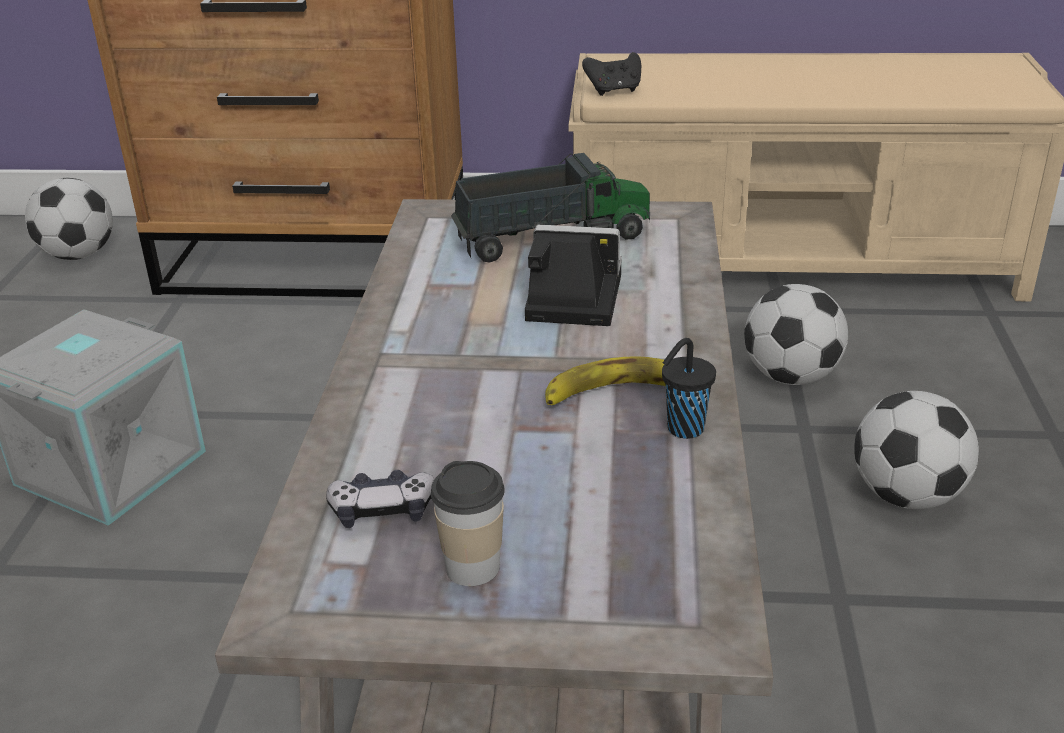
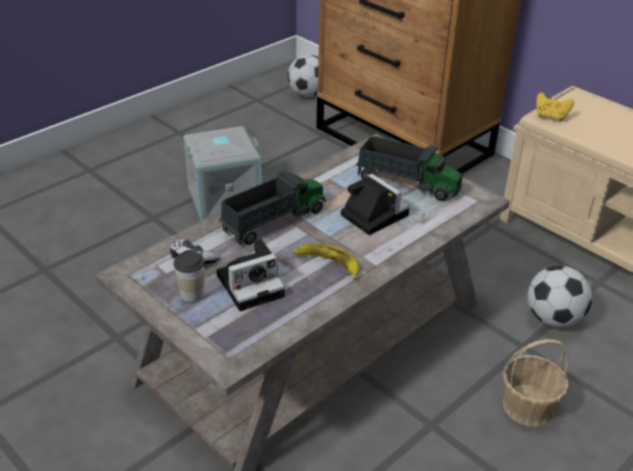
camera: 40 degrees right, 5 degrees up
(433, 379) = (274, 221): none -> toy truck
(549, 489) = (252, 284): none -> camera
(614, 91) = (551, 116): black game controller -> yellow game controller
(683, 429) = (329, 292): black cup -> none
(907, 496) = (529, 406): football -> basket

